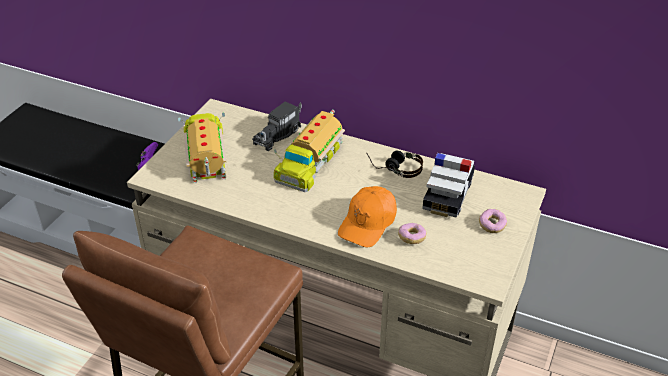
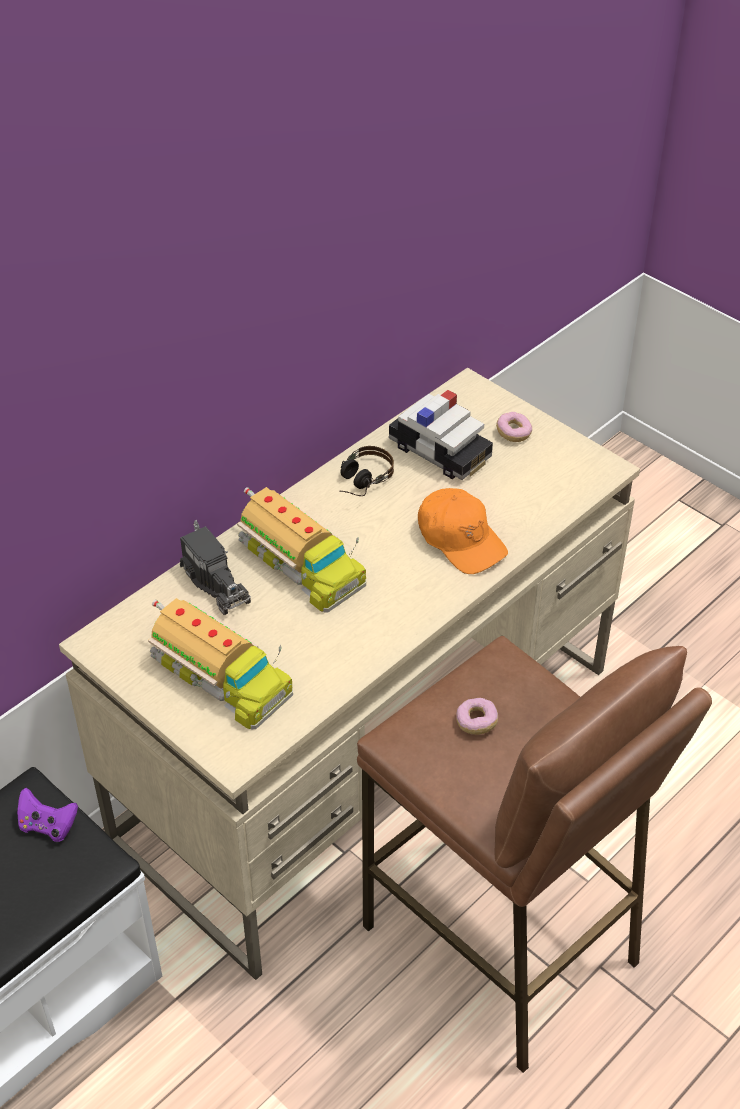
camera: 70 degrees left, 5 degrees up
(207, 155) = (218, 677): toy truck -> toy truck turned 150 degrees counterclockwise
(411, 238) = (505, 508): donut -> donut (476, 722)

